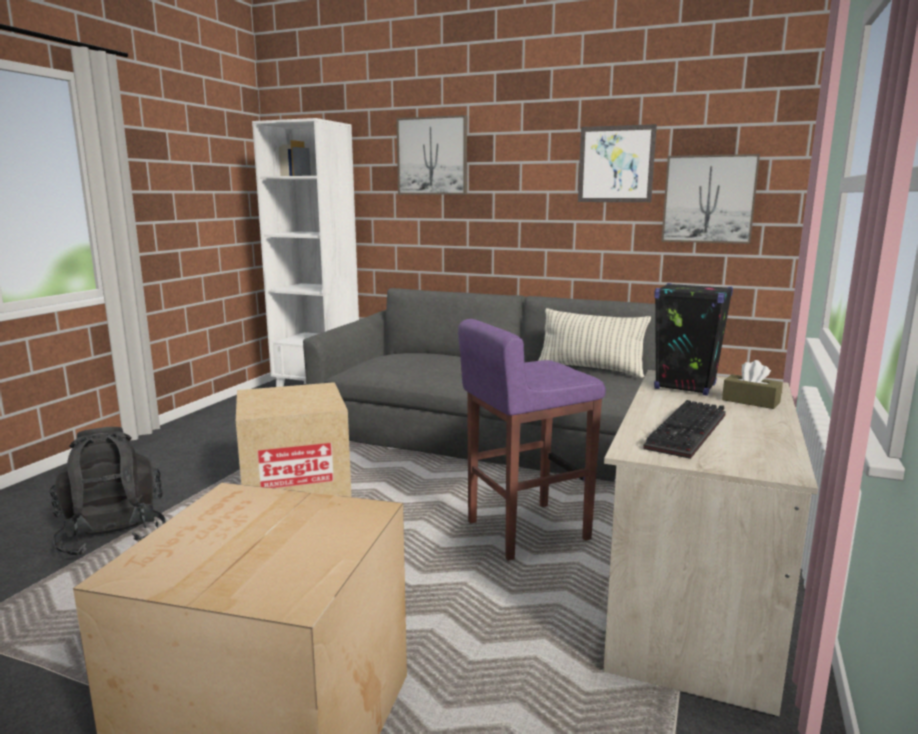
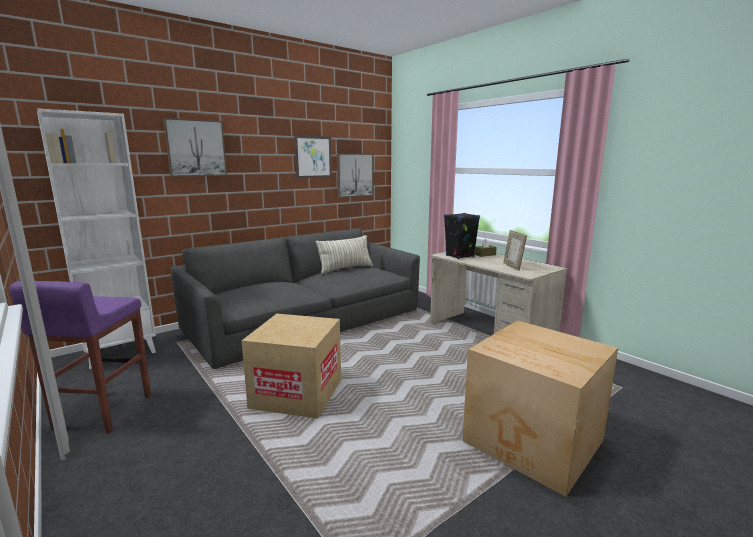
camera: 60 degrees left, 0 degrees up
(113, 536) = (272, 481): black backpack -> none
(525, 530) = (414, 346): purple stool -> purple stool (102, 412)
(689, 433) = (513, 266): keyboard -> picture frame

